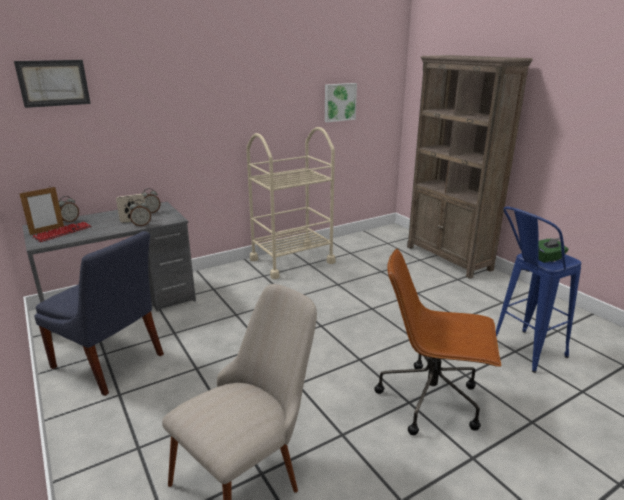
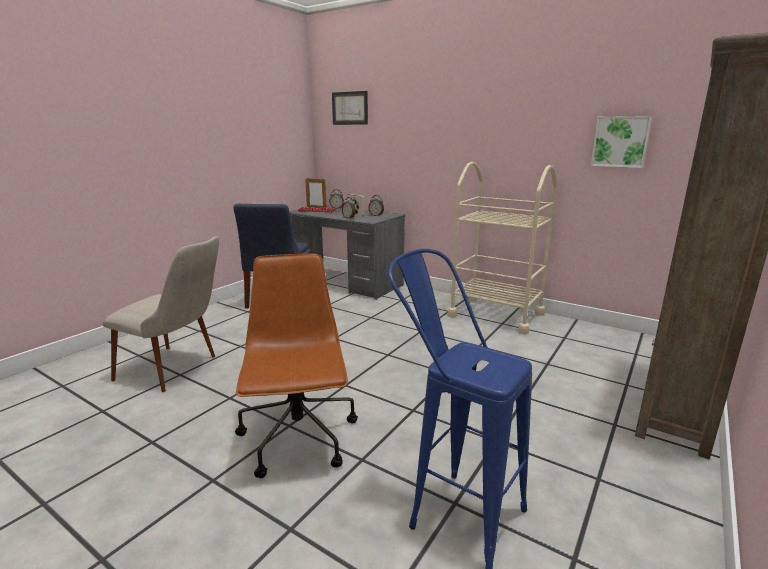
camera: 65 degrees right, 5 degrees down
(548, 258) = (475, 363): green tissue box -> none

